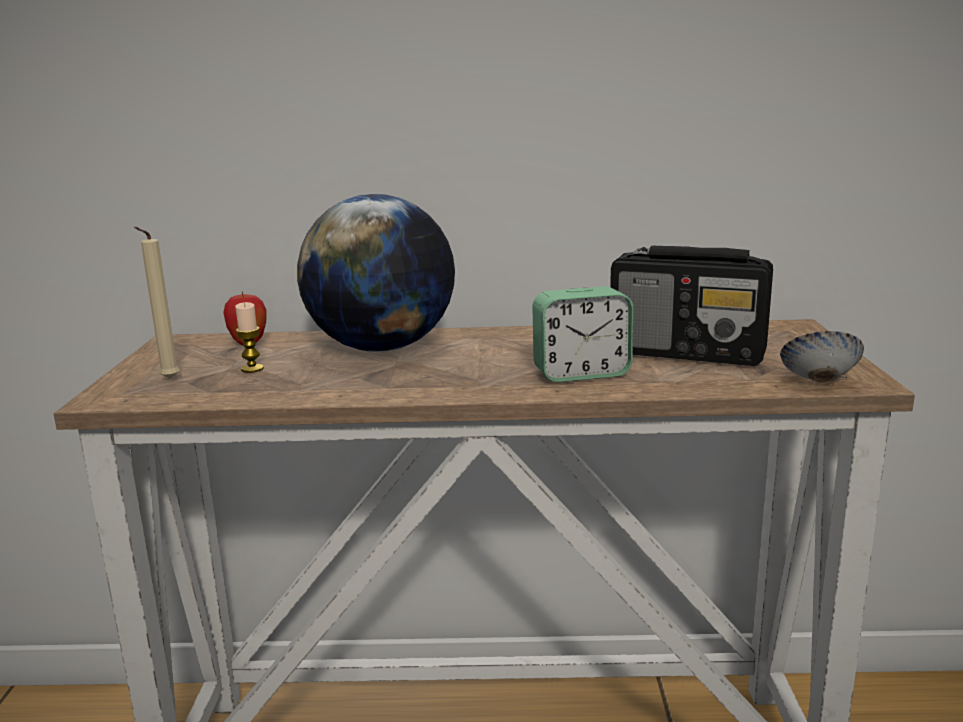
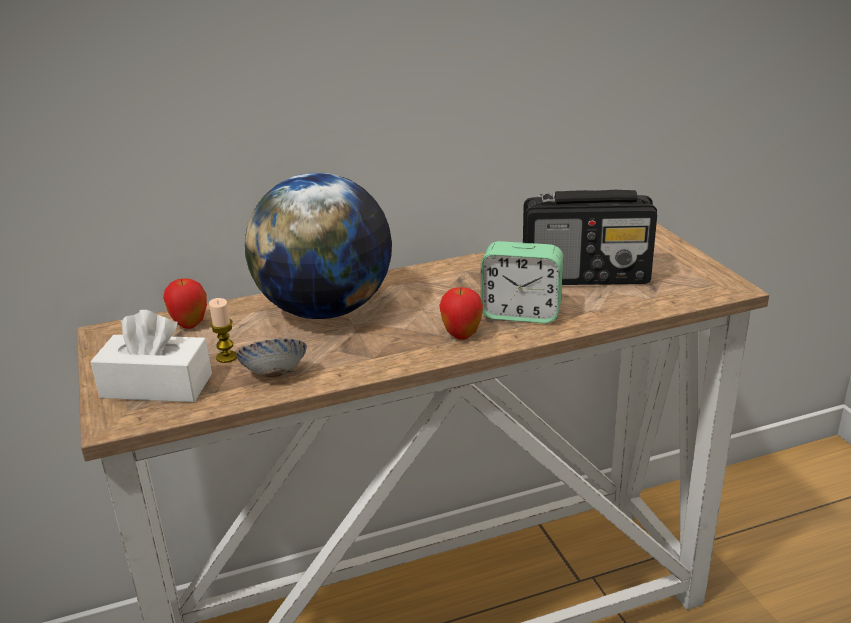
camera: 20 degrees left, 10 degrees up
(168, 380) = (156, 386): beige candle -> white tissue box
(497, 382) = (461, 335): none -> apple
(581, 373) = (521, 313): alarm clock -> alarm clock turned 45 degrees clockwise
(818, 382) = (700, 293): bowl -> bowl (275, 375)

